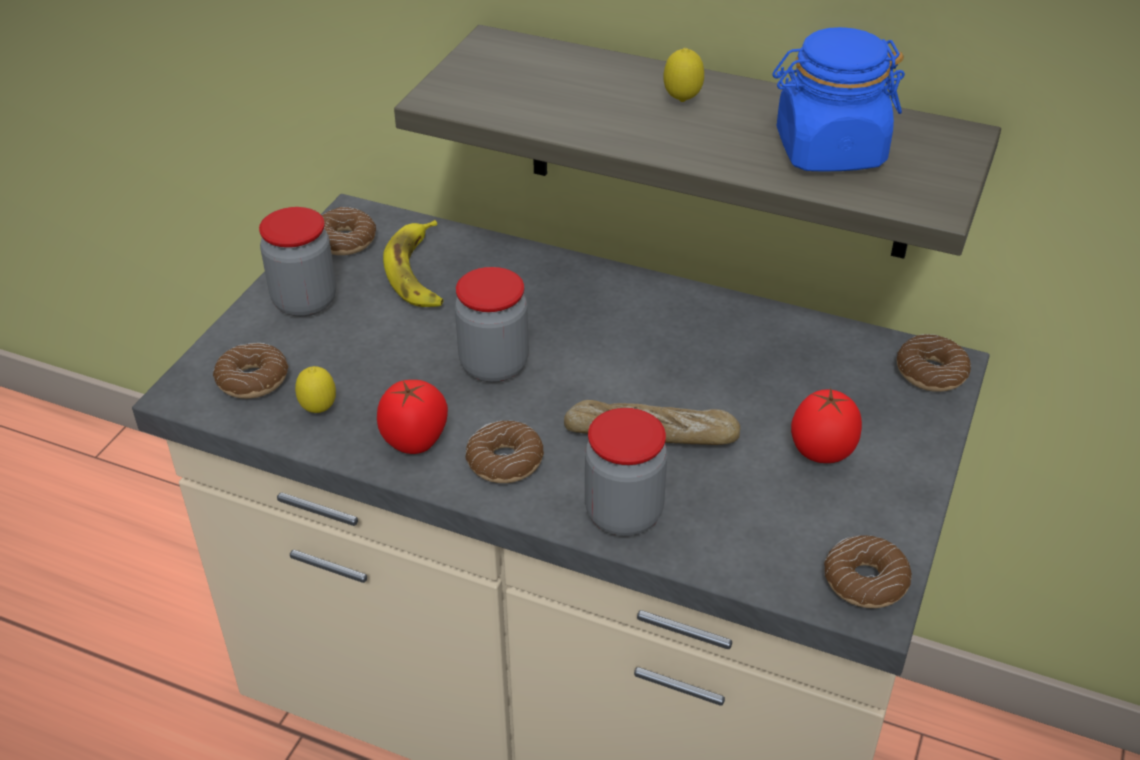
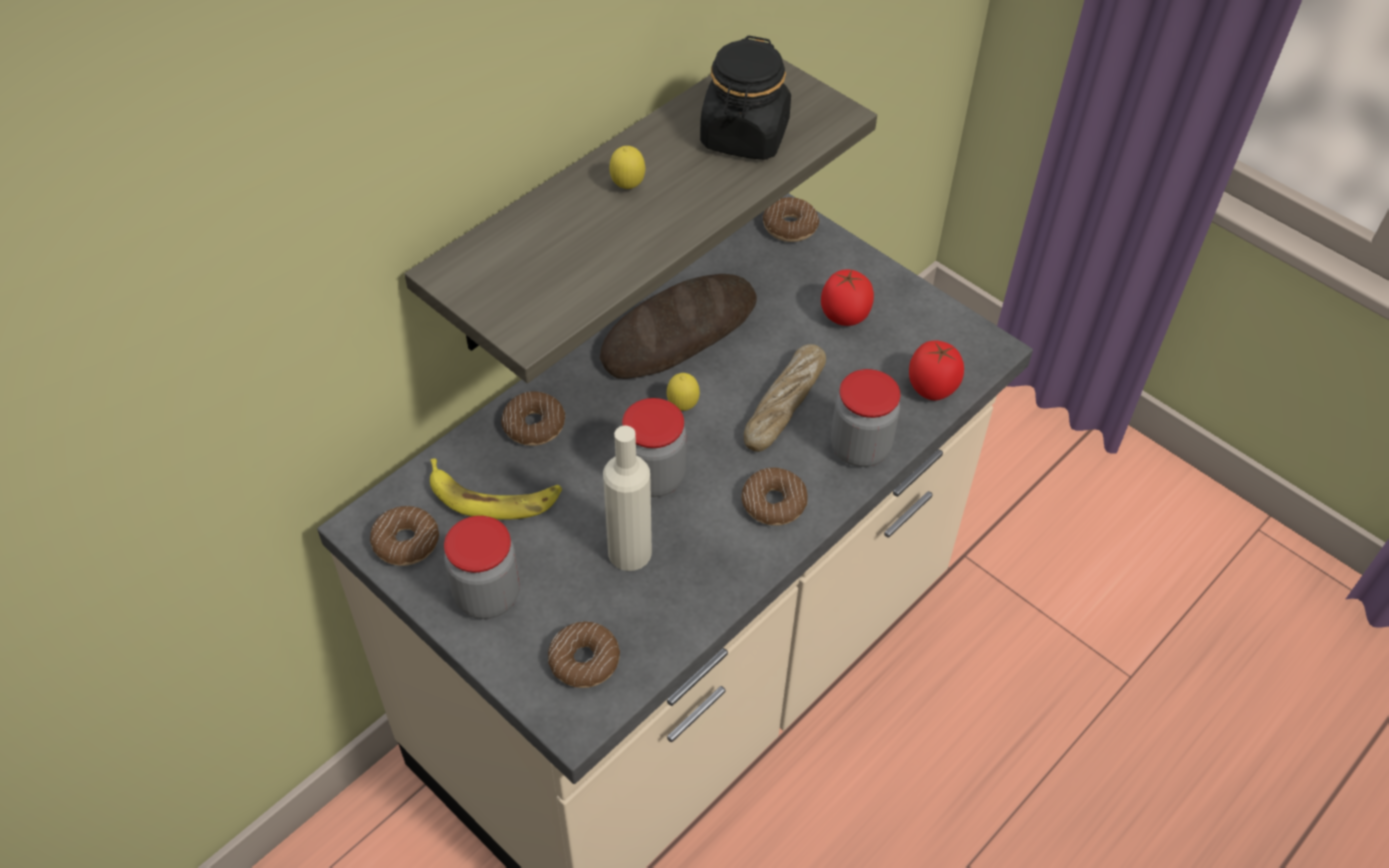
camera: 70 degrees left, 10 degrees up
(319, 411) = (653, 617): lemon -> lemon (683, 407)
(392, 374) = (629, 552): none -> beige bottle
(415, 441) = (724, 556): tomato -> tomato (932, 388)
(700, 331) = (679, 333): none -> bread
(828, 151) = (744, 136): blue jar -> black jar
(865, 581) = (970, 343): donut -> donut (534, 425)

